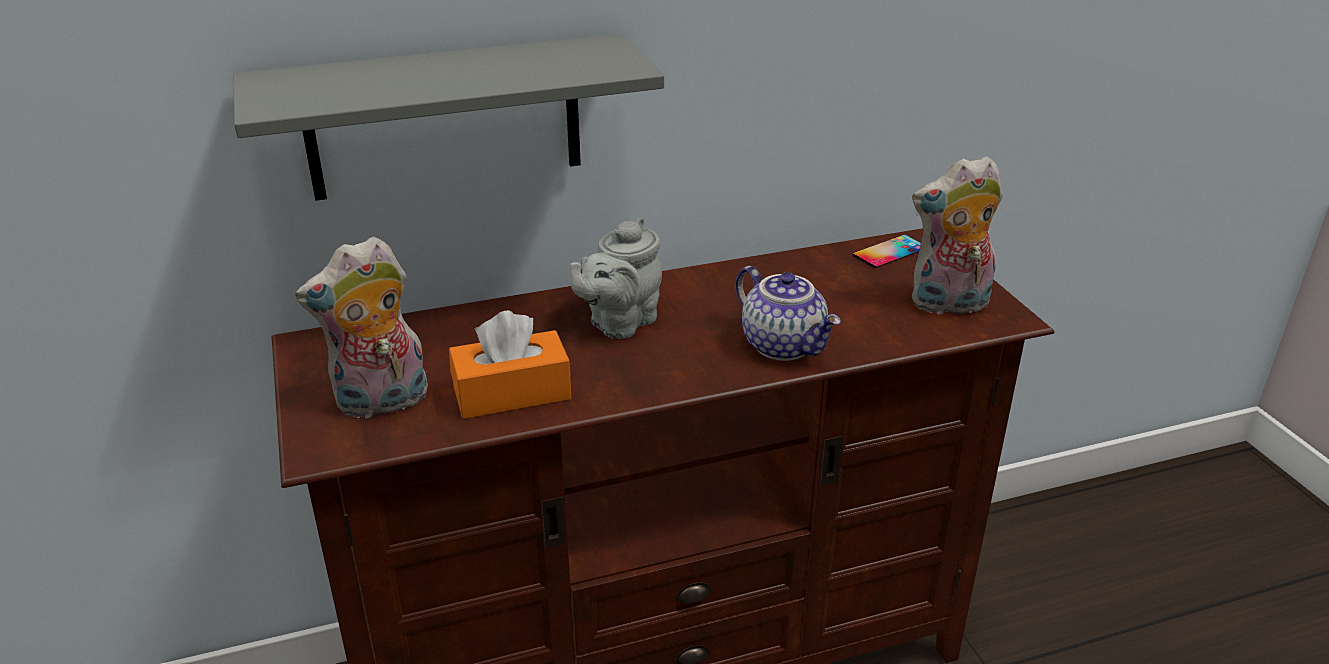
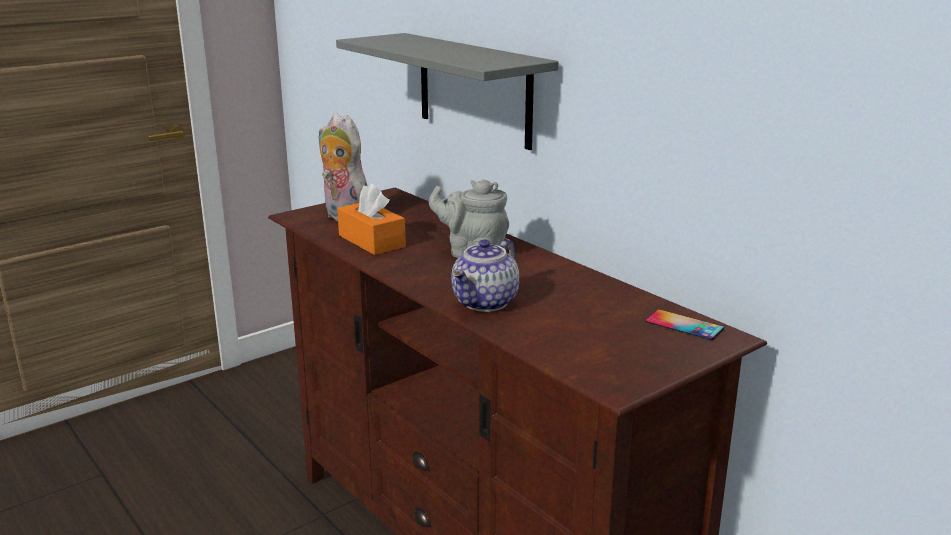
camera: 70 degrees right, 10 degrees down
(948, 305) = (611, 357): plush toy -> none

